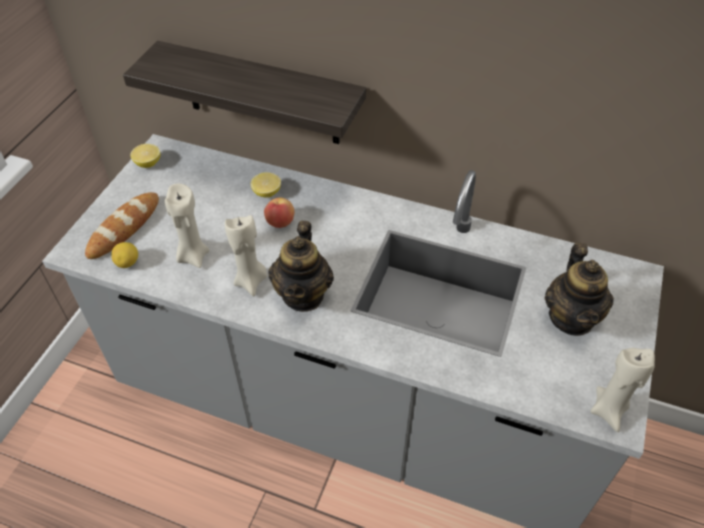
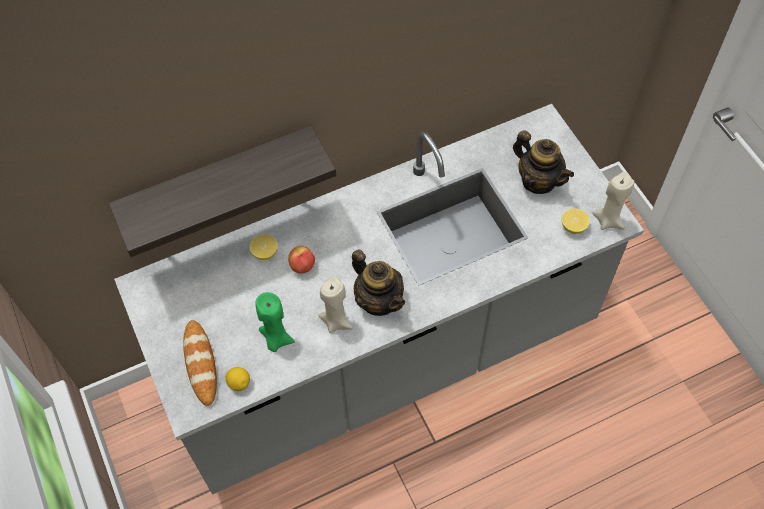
camera: 45 degrees left, 10 degrees up
(148, 163) = (146, 304): lemon -> lemon (573, 226)
(193, 256) = (276, 339): beige candle -> green candle

